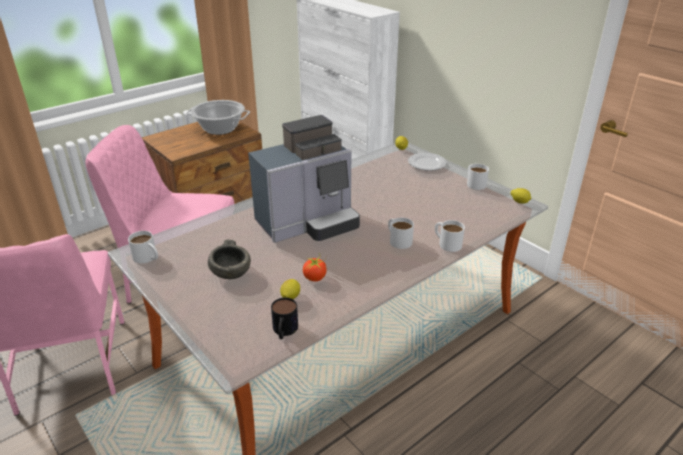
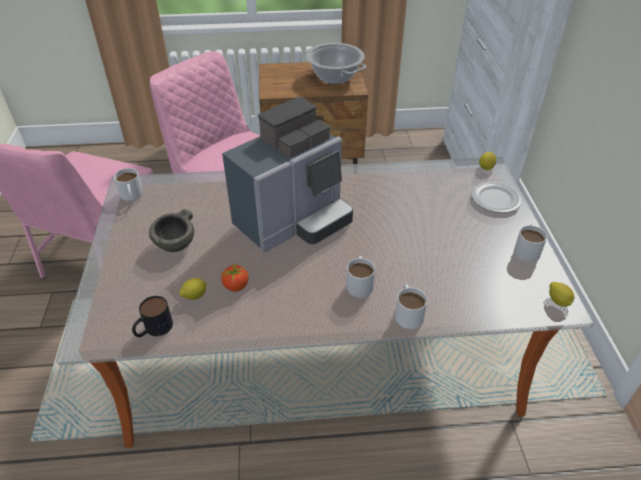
camera: 35 degrees right, 10 degrees up
(308, 223) = (294, 221): coffee machine -> coffee machine turned 45 degrees counterclockwise

